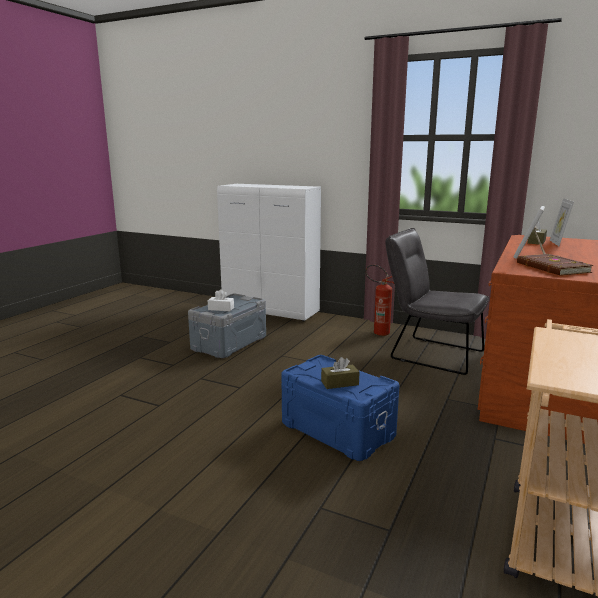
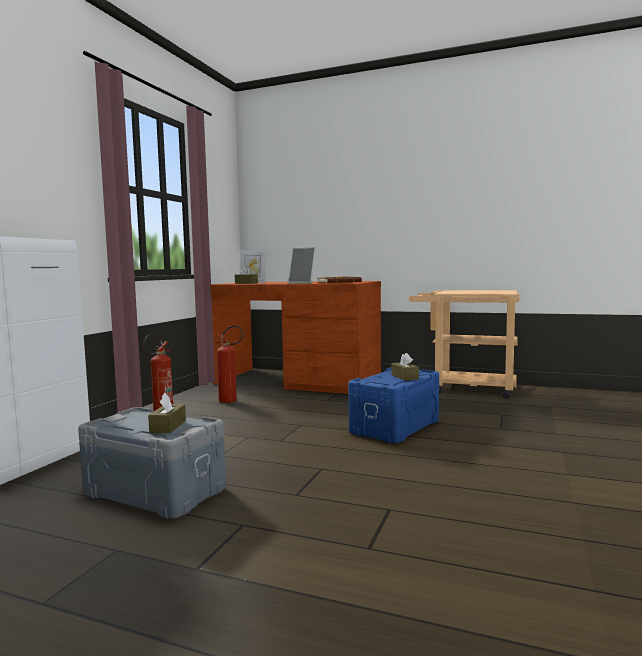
camera: 95 degrees left, 10 degrees down
(221, 309) = (168, 426): white tissue box -> brown tissue box
(430, 353) = (231, 401): grey chair -> fire extinguisher

